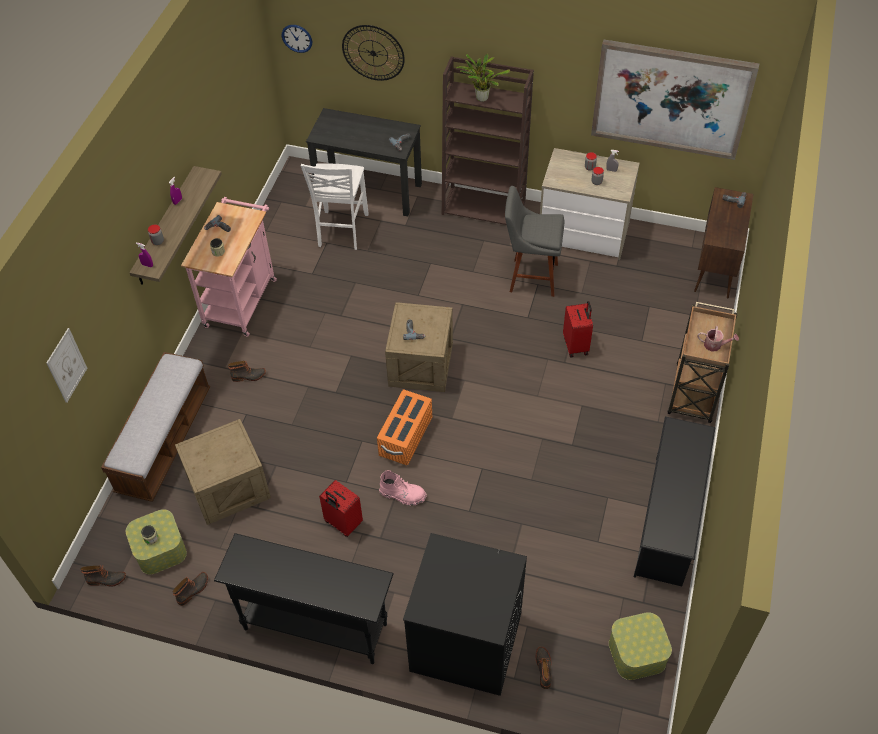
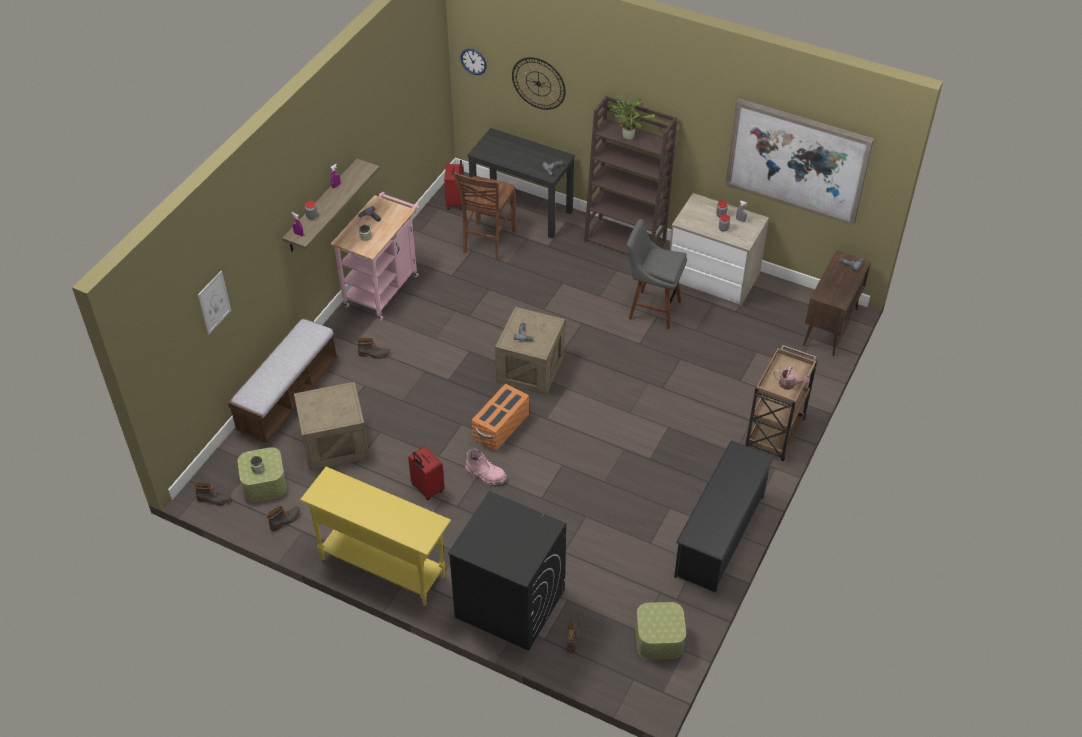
camera: 10 degrees right, 5 degrees down
(315, 626) = (382, 567): black console table -> yellow console table
(341, 231) = (487, 242): white chair -> brown chair
(576, 345) = (678, 375): red suitcase -> red suitcase (456, 202)

